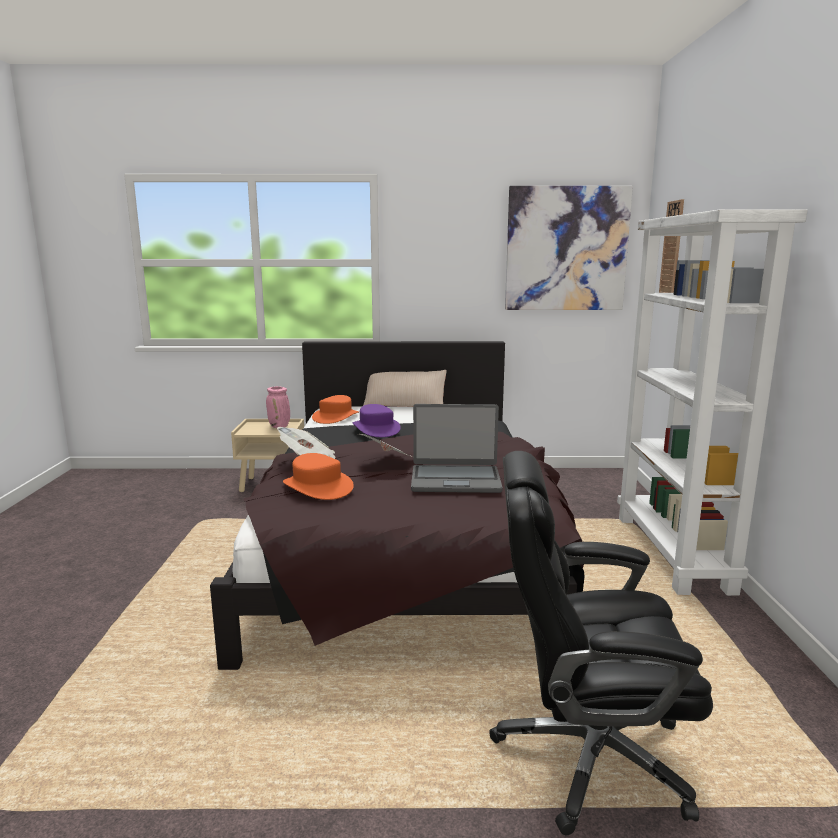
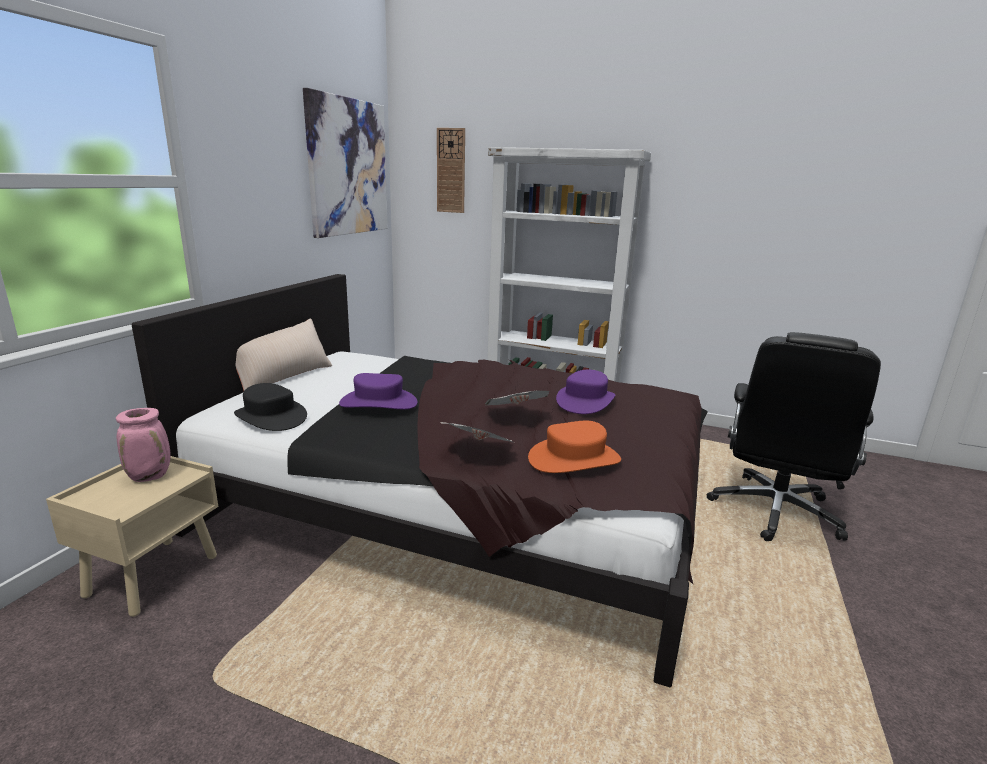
camera: 70 degrees left, 5 degrees up
(335, 417) = (270, 417): orange hat -> black hat
(455, 480) = (585, 401): laptop -> purple hat

